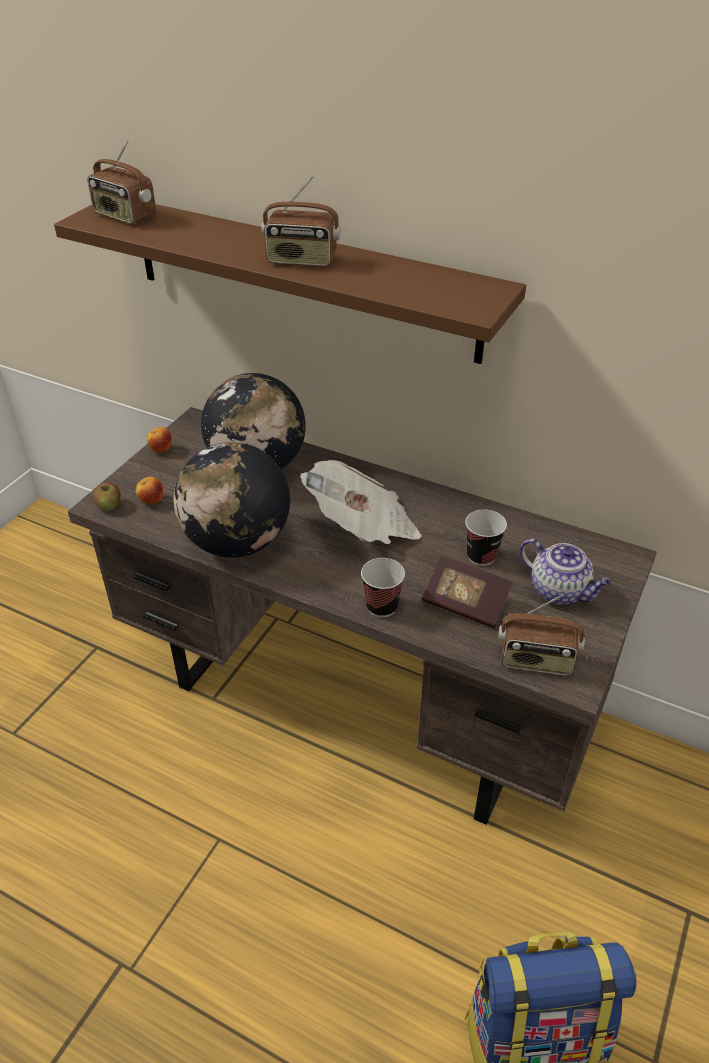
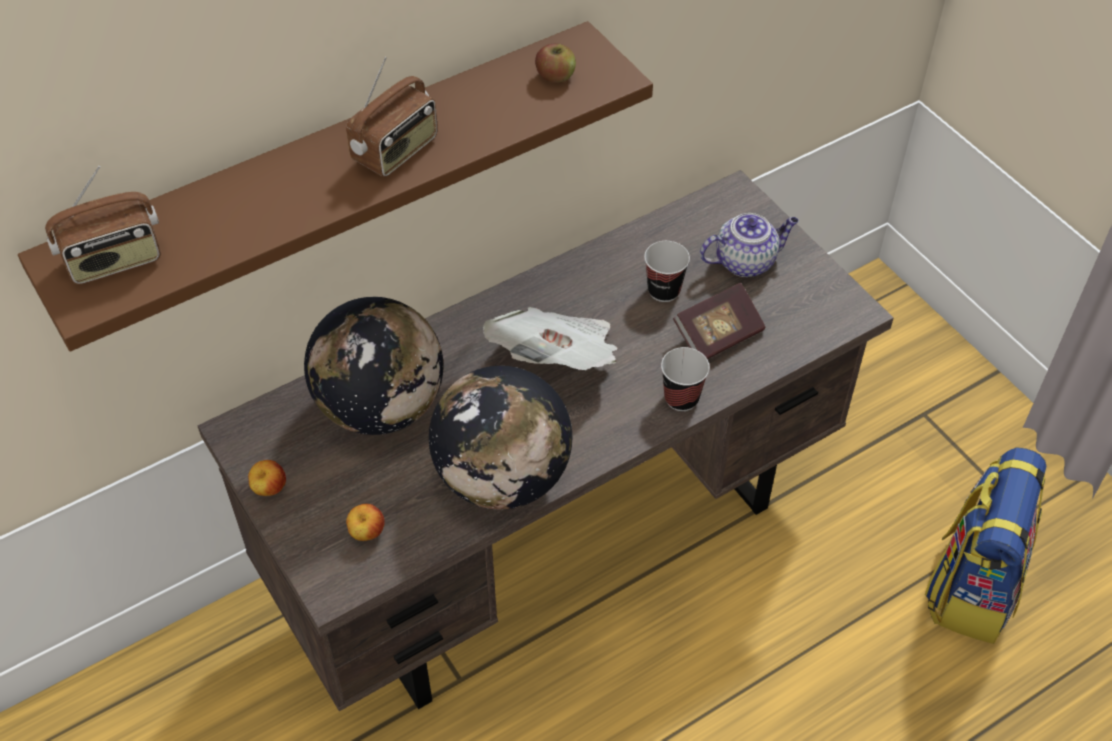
camera: 60 degrees left, 10 degrees up
(109, 506) = (342, 579): apple -> apple (555, 76)
(536, 661) = (816, 323): radio -> none

